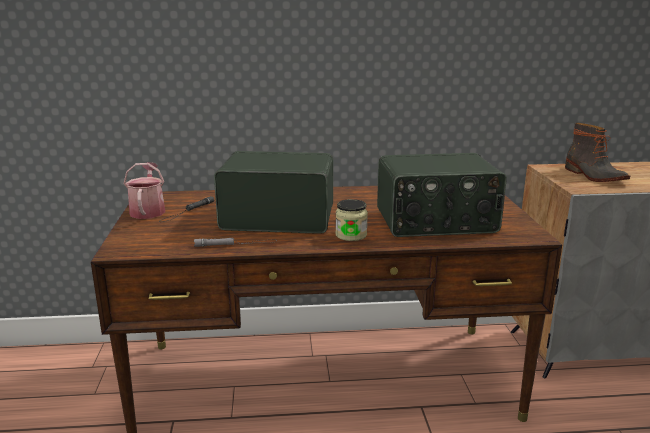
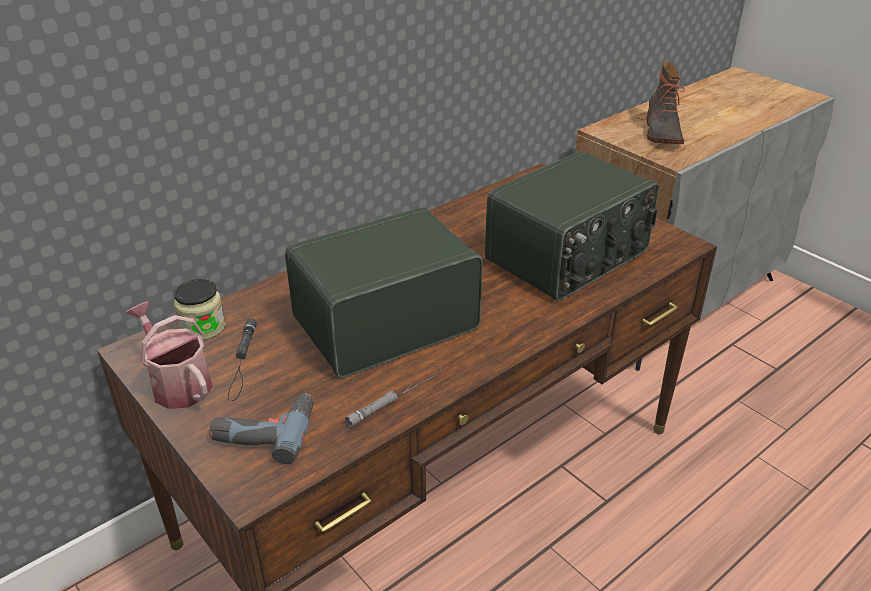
camera: 35 degrees left, 15 degrees up
(156, 235) = (265, 430): none -> power drill
(351, 235) = (509, 319): jar -> jar (203, 328)
(593, 176) = (661, 132): boot -> boot turned 60 degrees clockwise

